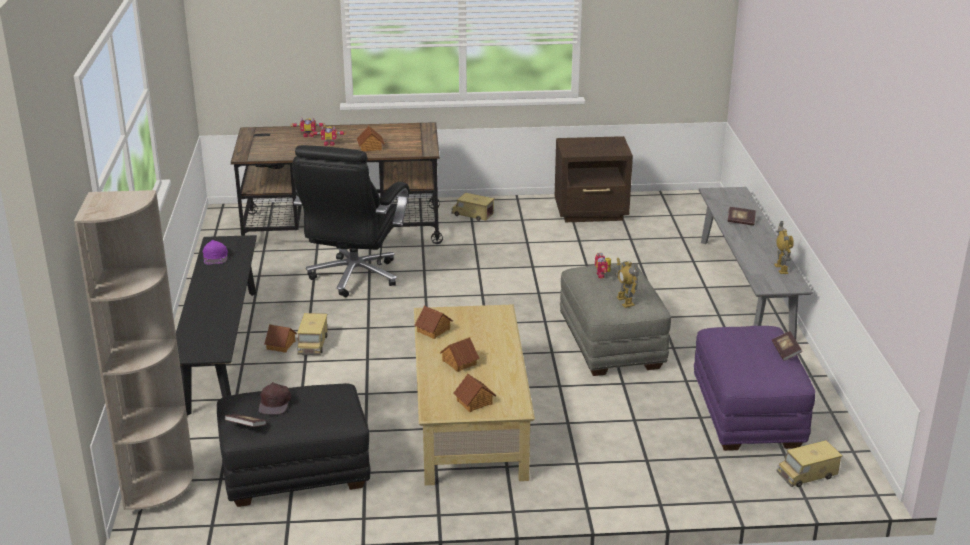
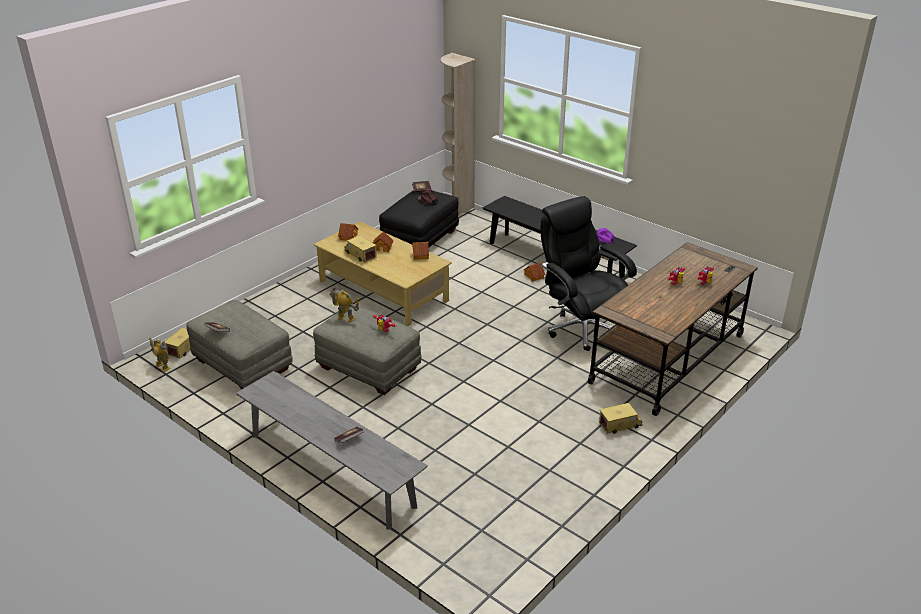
camera: 135 degrees right, 5 degrees up
(313, 344) = (521, 284): toy truck -> toy truck (360, 255)
(370, 147) = (647, 294): toy house -> none
(592, 213) = (545, 487): brown nightstand -> none
(748, 415) = (242, 365): purple ottoman -> grey ottoman
(781, 269) = (274, 403): toy robot -> toy robot (163, 367)

